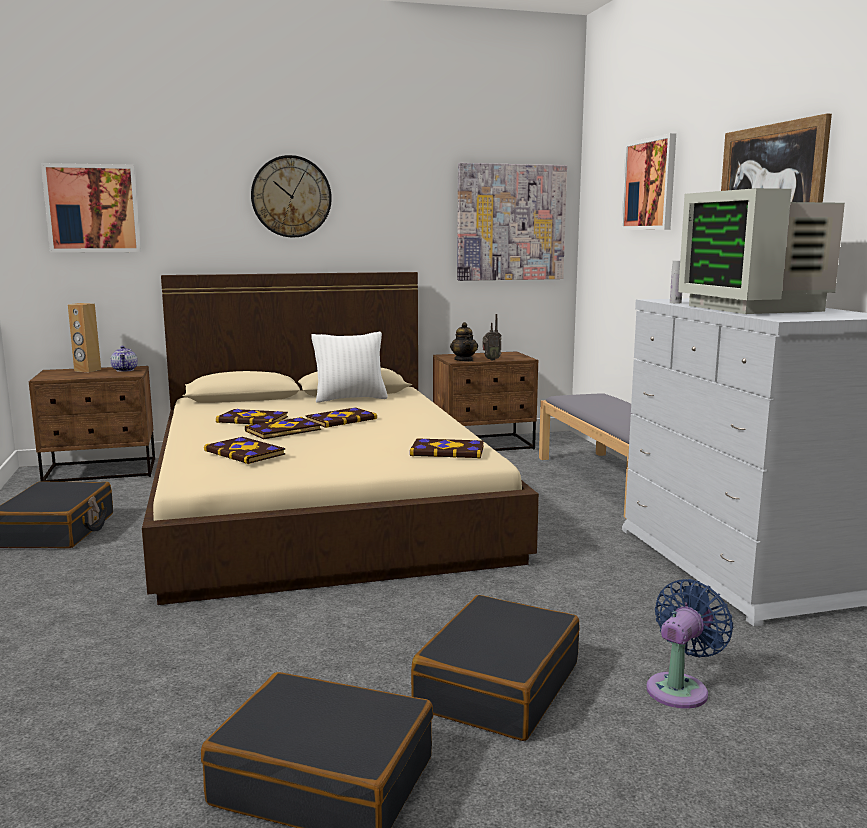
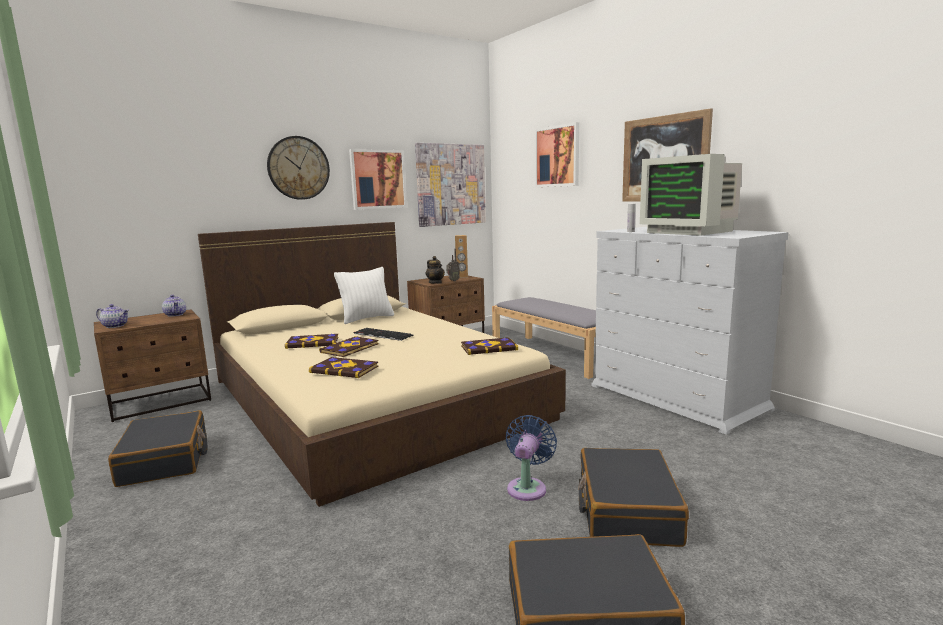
camera: 20 degrees left, 0 degrees up
(56, 376) = (115, 326): none -> teapot
(87, 370) = (140, 318): brown speaker -> brown speaker (462, 276)
(92, 208) = (131, 180): picture -> picture (378, 179)
(340, 419) = (381, 335): book -> keyboard
(680, 688) = (730, 484): blue fan -> blue fan (528, 487)

